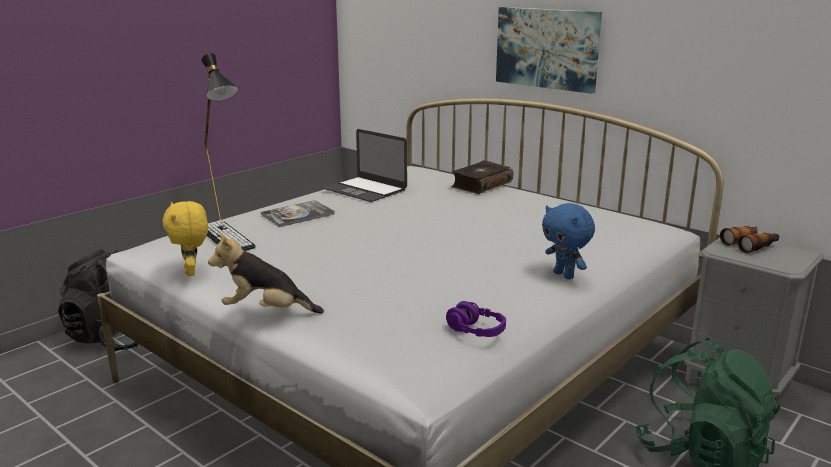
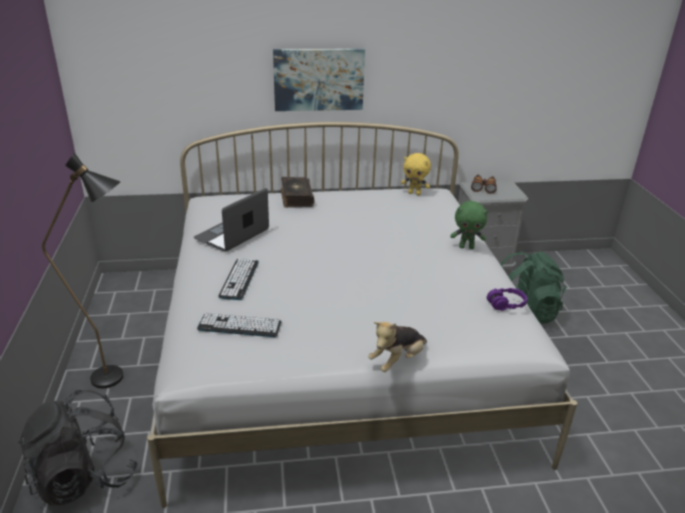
camera: 50 degrees left, 10 degrees up
(192, 272) = (280, 366): yellow plush toy -> yellow plush toy (414, 193)
(298, 215) = (239, 279): book -> keyboard
(365, 189) = (232, 234): laptop -> laptop turned 135 degrees clockwise
(565, 275) = (466, 247): blue plush toy -> green plush toy

